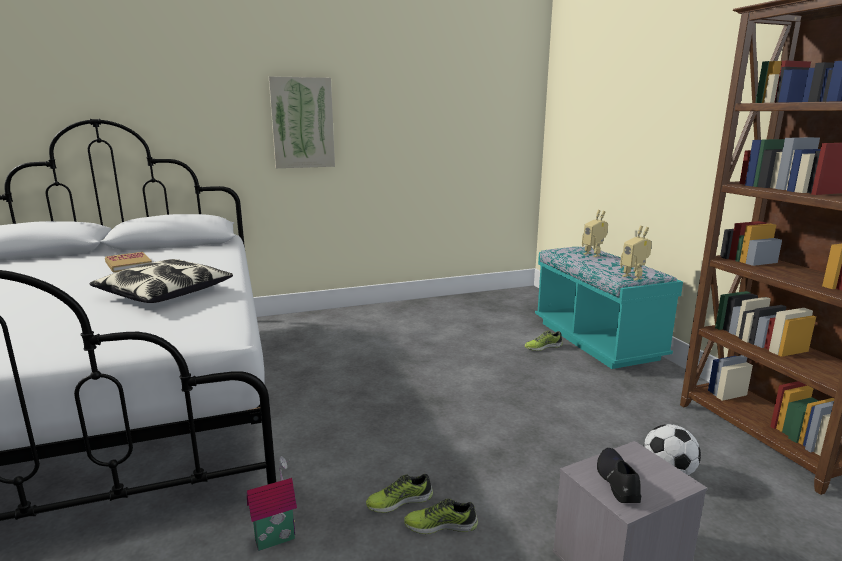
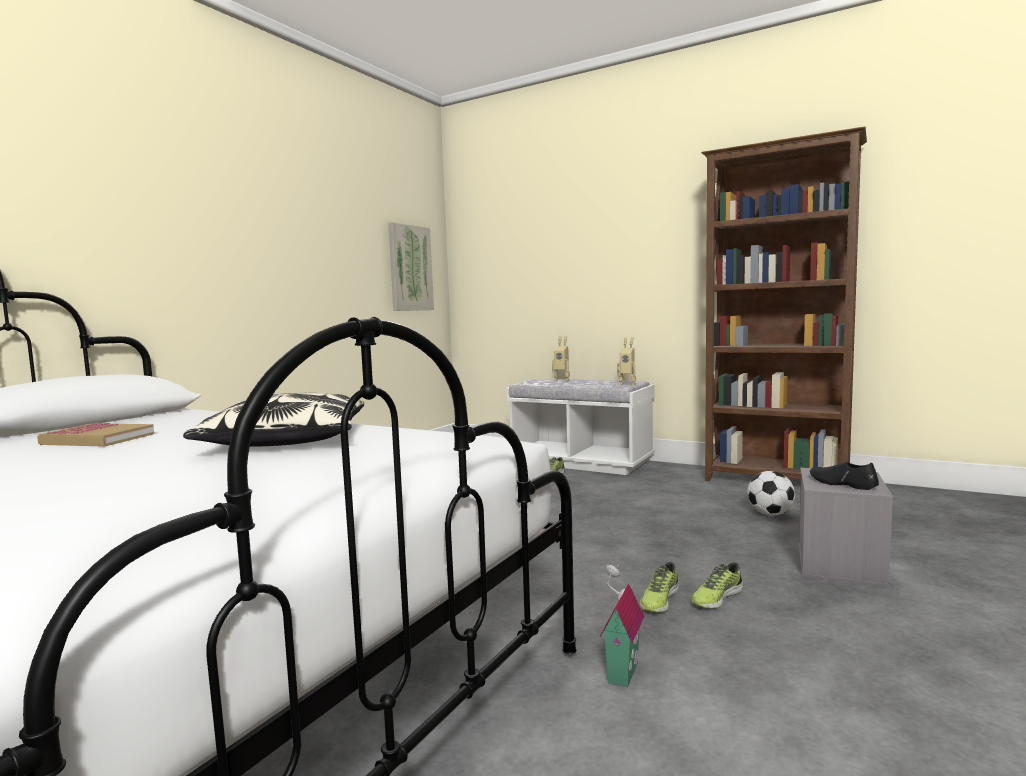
camera: 40 degrees left, 10 degrees down
(302, 123) = (225, 251): picture -> picture (410, 268)
(596, 340) = (581, 462): turquoise bench -> white bench

